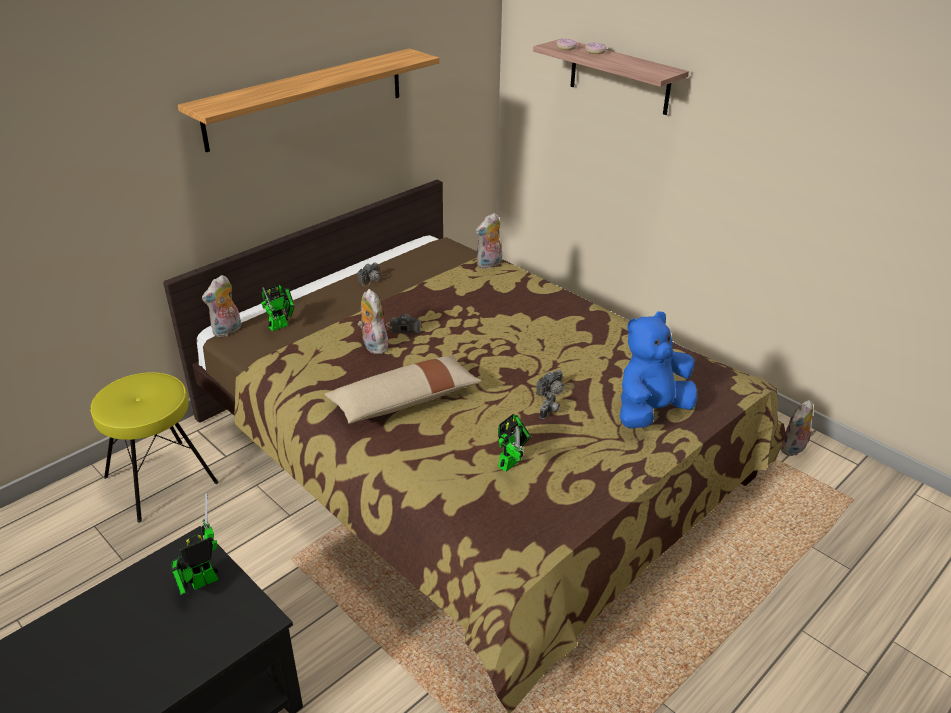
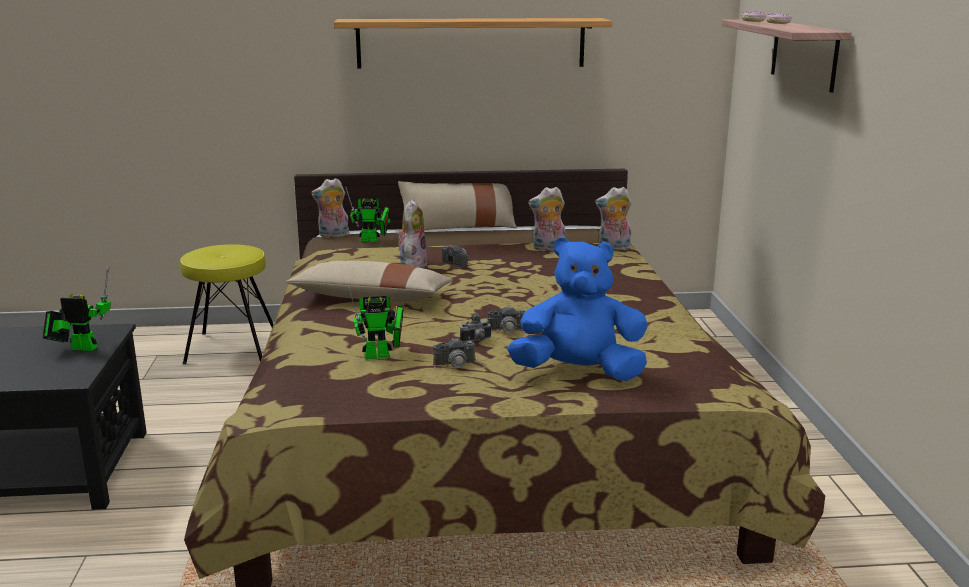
camera: 40 degrees right, 15 degrees down
(326, 279) = (458, 228): none -> beige pillow
(373, 279) = (494, 235): camera -> camera (459, 364)
(793, 449) = (869, 564): plush toy -> plush toy (548, 249)

